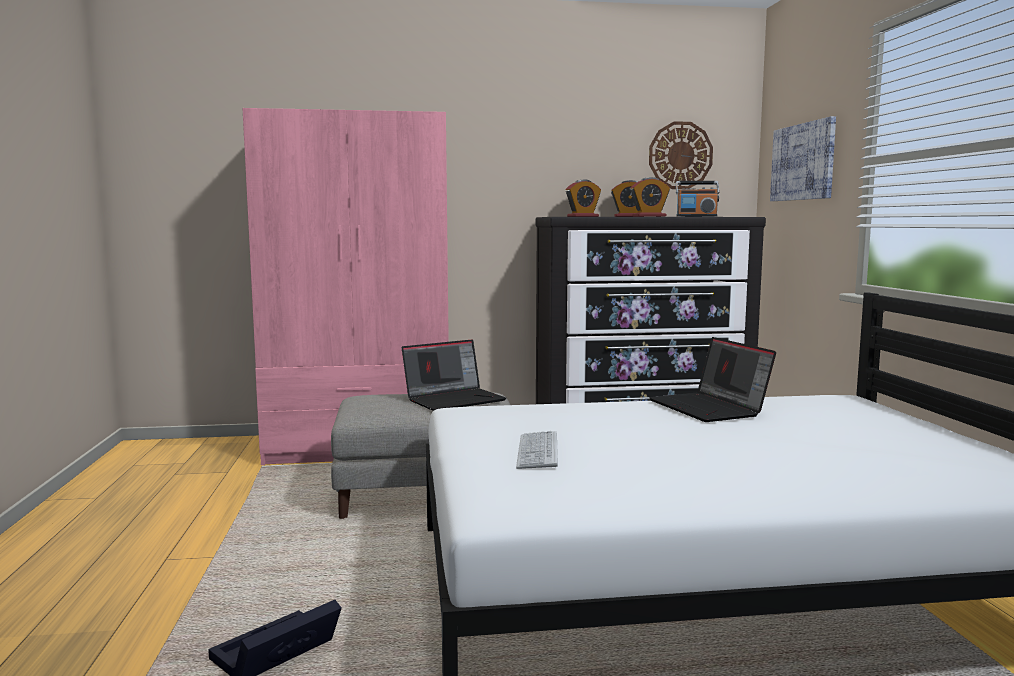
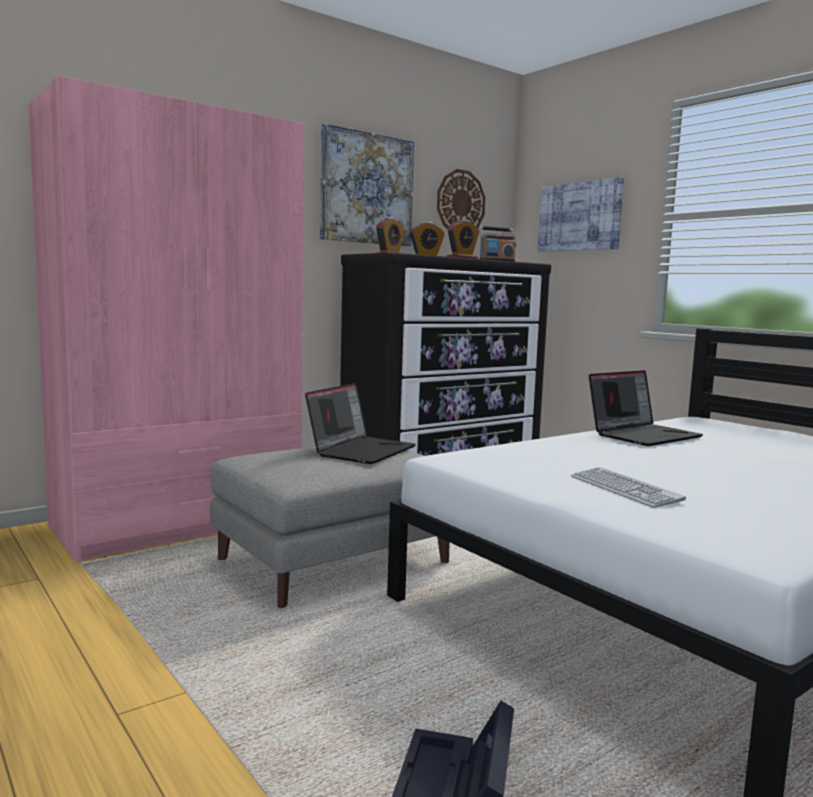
camera: 30 degrees left, 0 degrees up
(564, 152) = (366, 188): none -> picture
(710, 408) = (643, 435): laptop -> laptop turned 75 degrees counterclockwise

